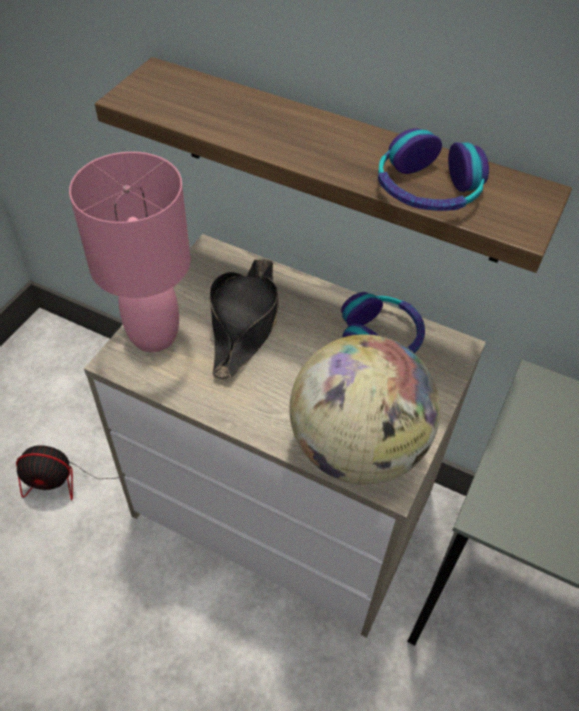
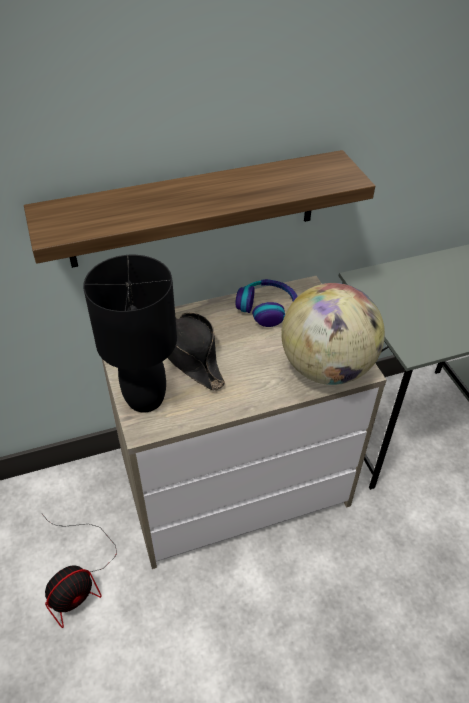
camera: 45 degrees left, 5 degrees down
(154, 334) = (144, 398): pink table lamp -> black table lamp
(427, 189) = (288, 186): headphones -> none

